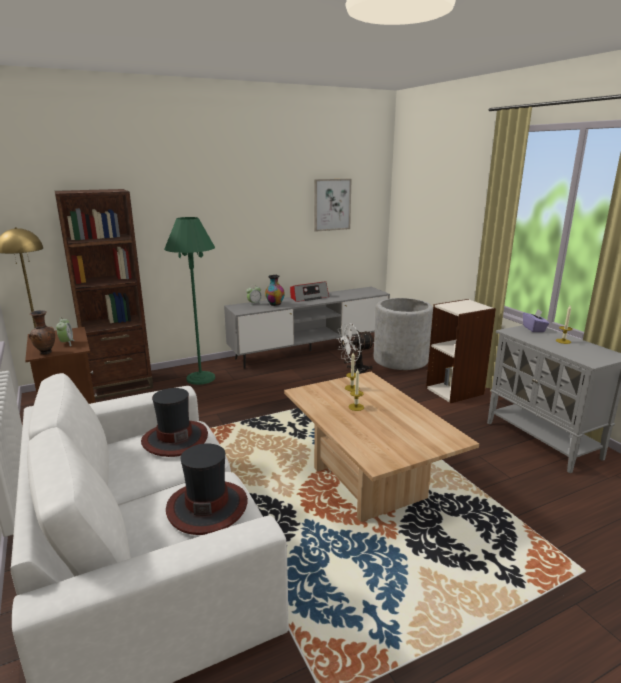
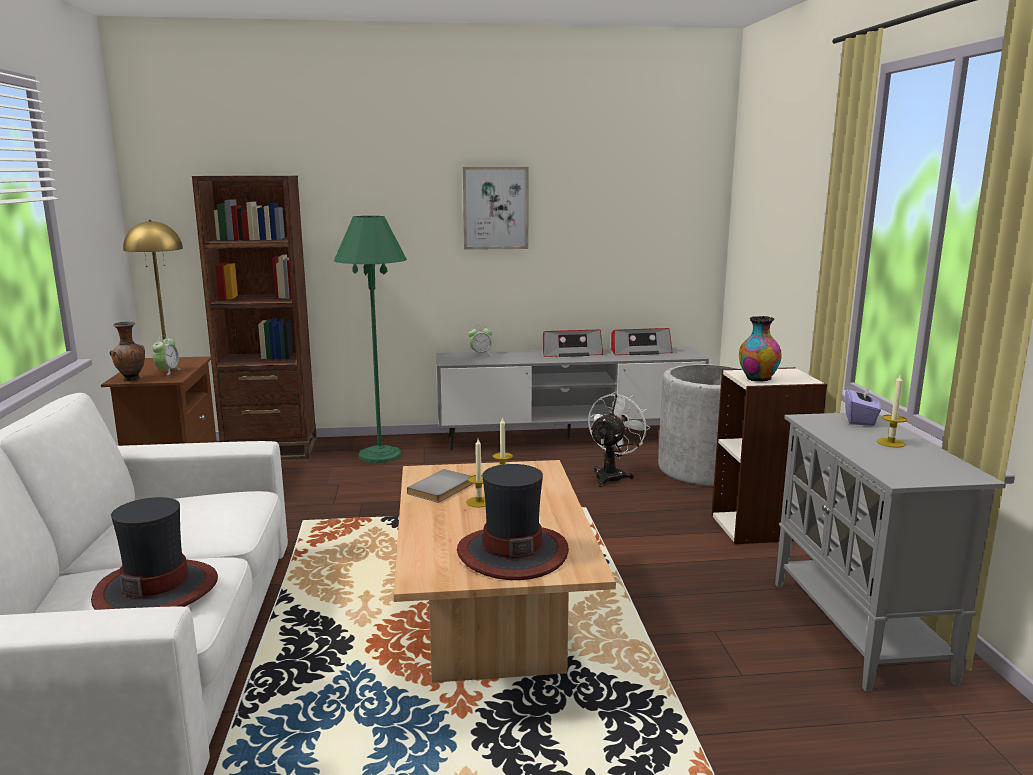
camera: 20 degrees right, 5 degrees down
(175, 439) = (208, 506): hat -> hat (512, 552)
(275, 304) = (509, 357): vase -> vase (757, 379)
(326, 401) = (443, 489): none -> grey book
(332, 204) = (621, 209): picture -> picture (495, 208)
(347, 292) = (639, 351): none -> radio
(354, 371) = (612, 475): white fan -> white fan turned 120 degrees clockwise

